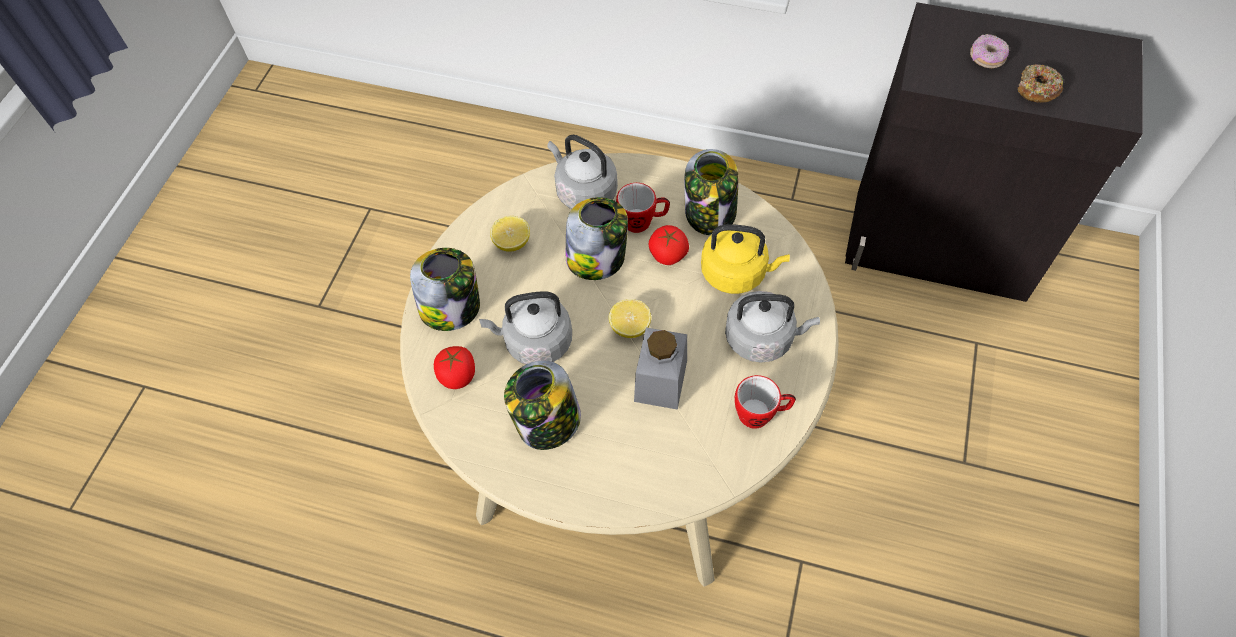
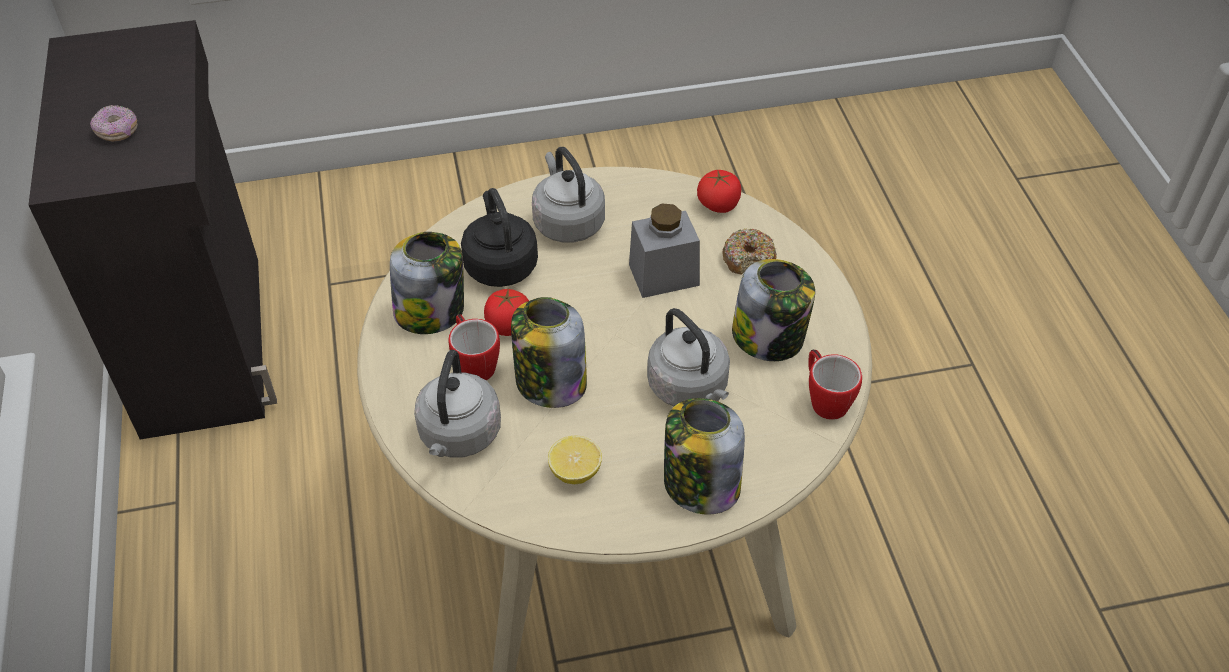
camera: 120 degrees left, 10 degrees down
(457, 375) = (775, 435): tomato -> tomato (718, 204)
(630, 327) = (619, 320): lemon -> none
(737, 273) = (500, 264): yellow kettle -> black kettle
(761, 414) = (648, 198): mug -> mug (825, 399)
(1036, 89) = (157, 89): donut -> donut (748, 258)

